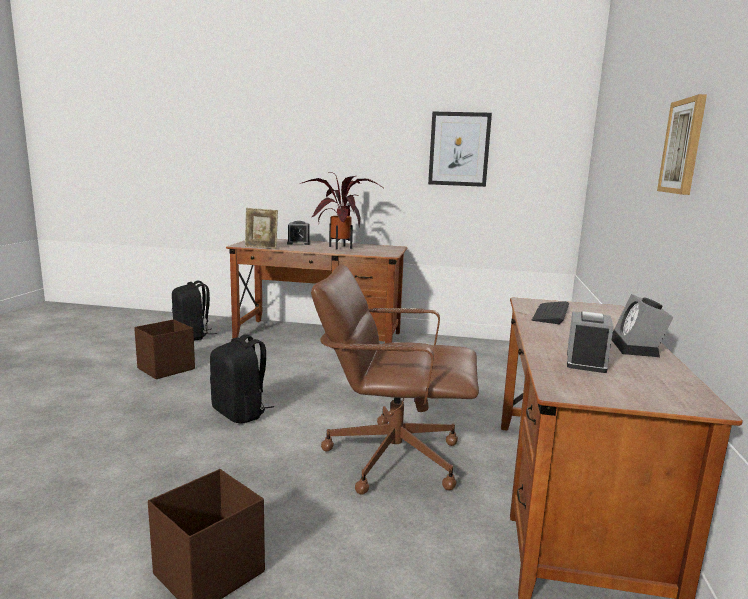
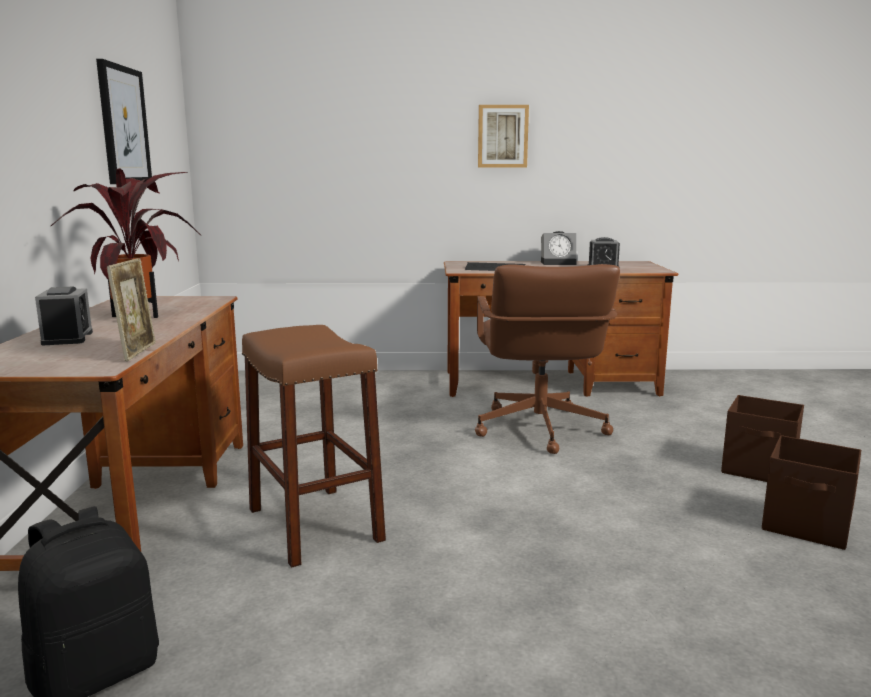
camera: 100 degrees left, 0 degrees up
(165, 369) = (360, 632): brown storage box -> brown storage box (807, 526)
(240, 413) = (505, 511): black backpack -> none
(269, 366) = (314, 525): none -> brown stool

